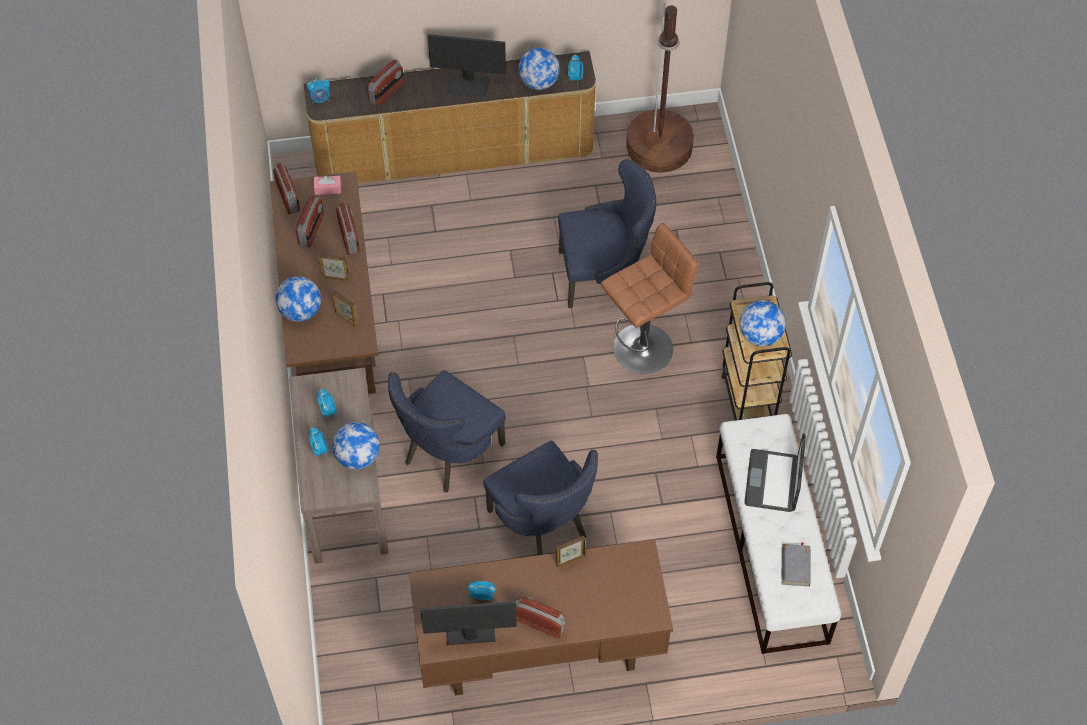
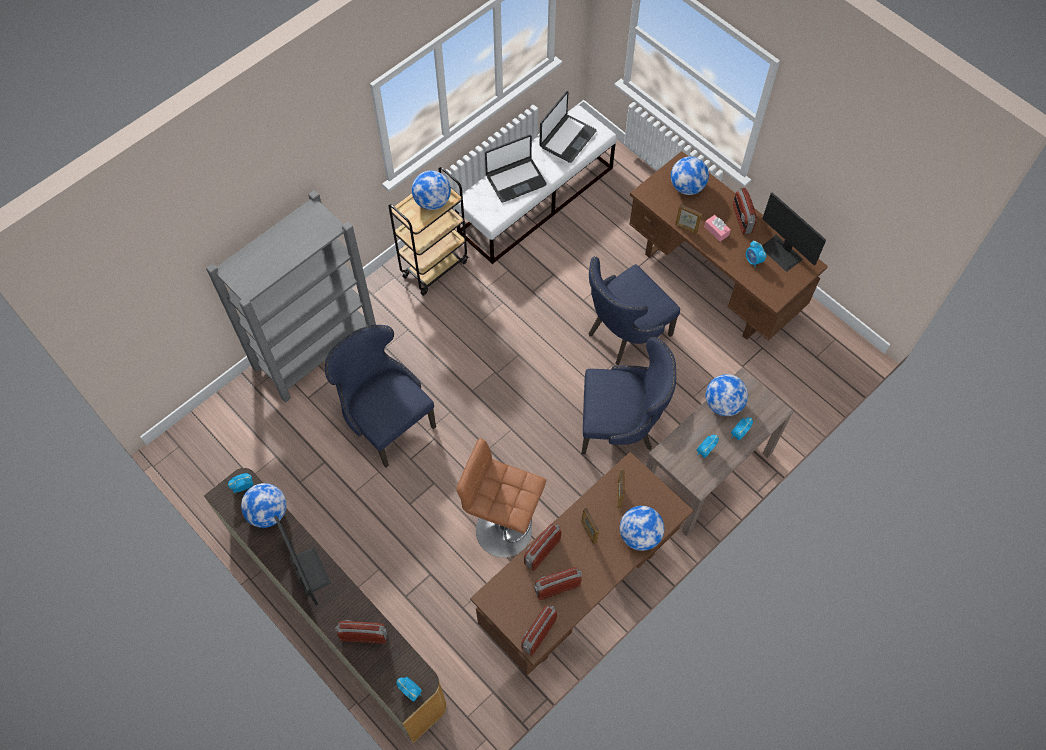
camera: 125 degrees left, 5 degrees up
(328, 188) = (505, 607): pink tissue box -> pink tissue box (716, 231)
(543, 524) = (625, 333): blue chair -> blue chair turned 150 degrees counterclockwise
(620, 599) = (687, 187): none -> globe
(644, 349) = (436, 355): brown stool -> brown stool (503, 529)
(659, 147) = (226, 458): brown floor lamp -> none
(726, 260) = (315, 348): none -> grey bookcase
(795, 566) = (567, 139): grey book -> laptop

